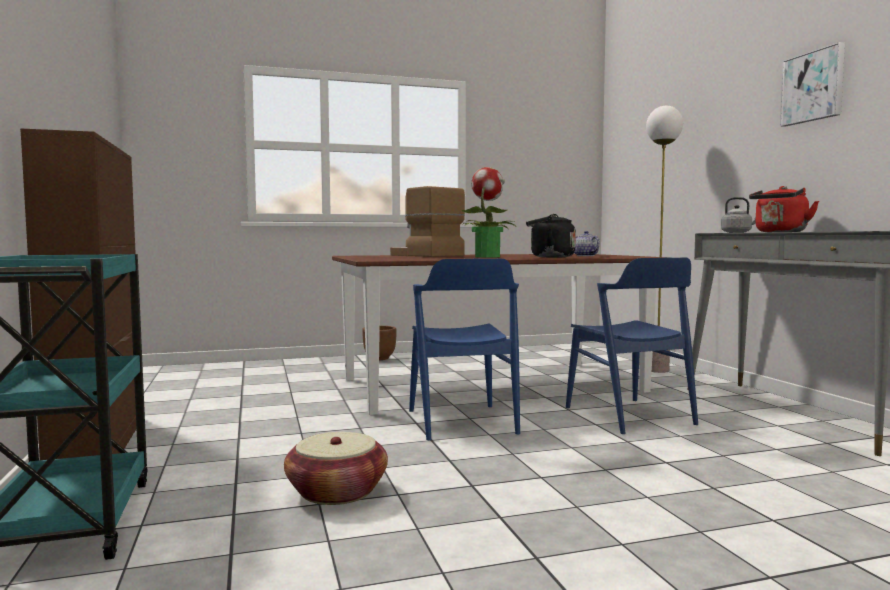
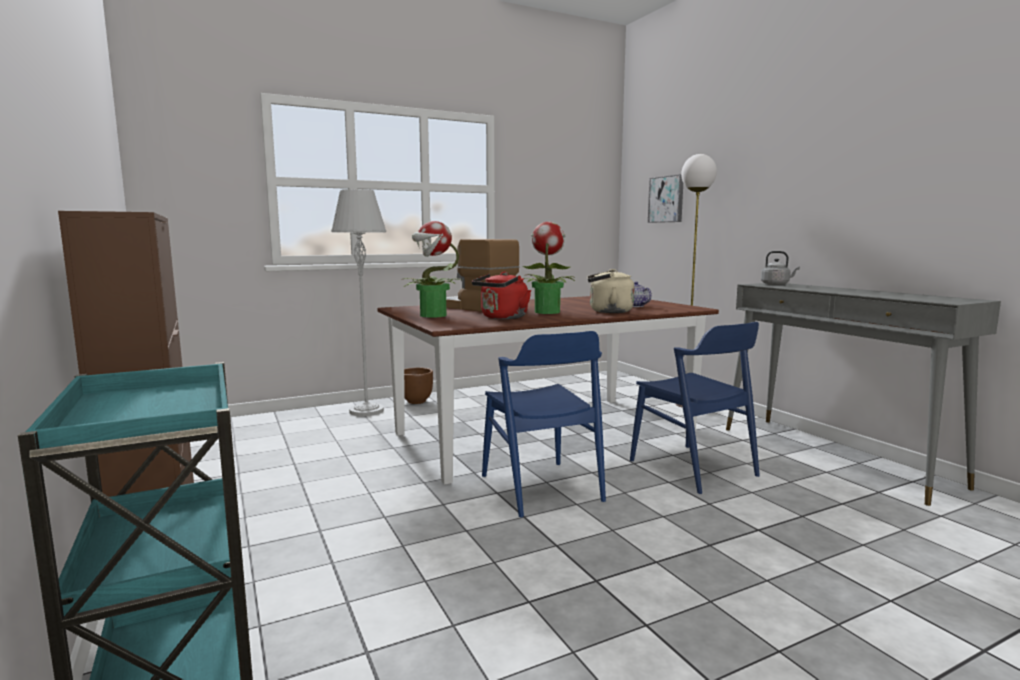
camera: 10 degrees left, 5 degrees up
(328, 363) = (366, 411): none -> grey floor lamp
(337, 492) = (464, 604): basket -> none
(373, 257) = (432, 315): none -> potted plant
(549, 257) = (608, 311): black kettle -> beige kettle
(780, 232) = (821, 288): red kettle -> red kettle (502, 318)
(813, 86) = (854, 149): picture -> picture (666, 199)

